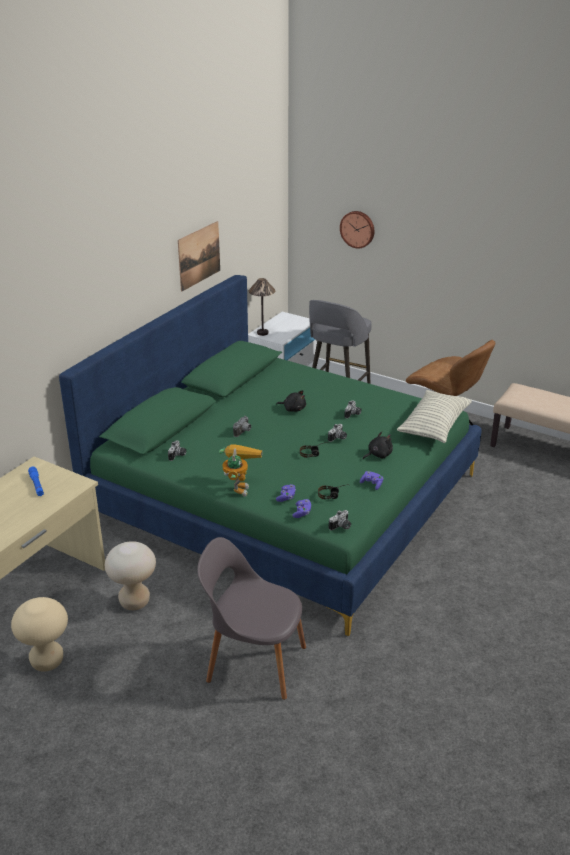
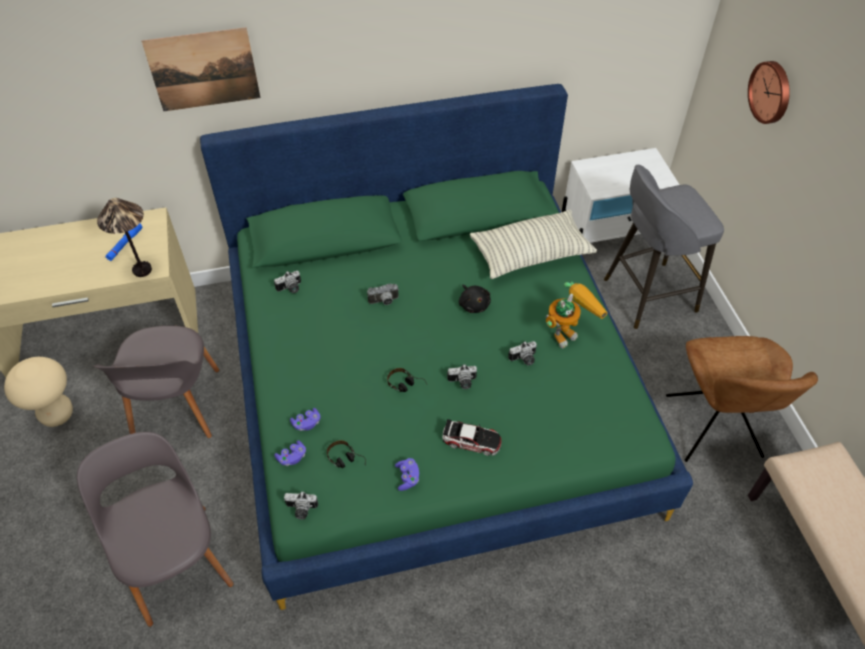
camera: 45 degrees right, 20 degrees up
(134, 602) = (176, 407): beige stool -> grey chair
(199, 255) = (490, 44): picture -> picture (203, 70)
(238, 486) = (287, 371): toy robot -> toy robot (568, 331)
(262, 333) = (590, 168): table lamp -> table lamp (142, 270)
(378, 455) = (471, 440): black plush toy -> toy car
(434, 426) = (594, 448): pillow -> pillow (530, 254)

